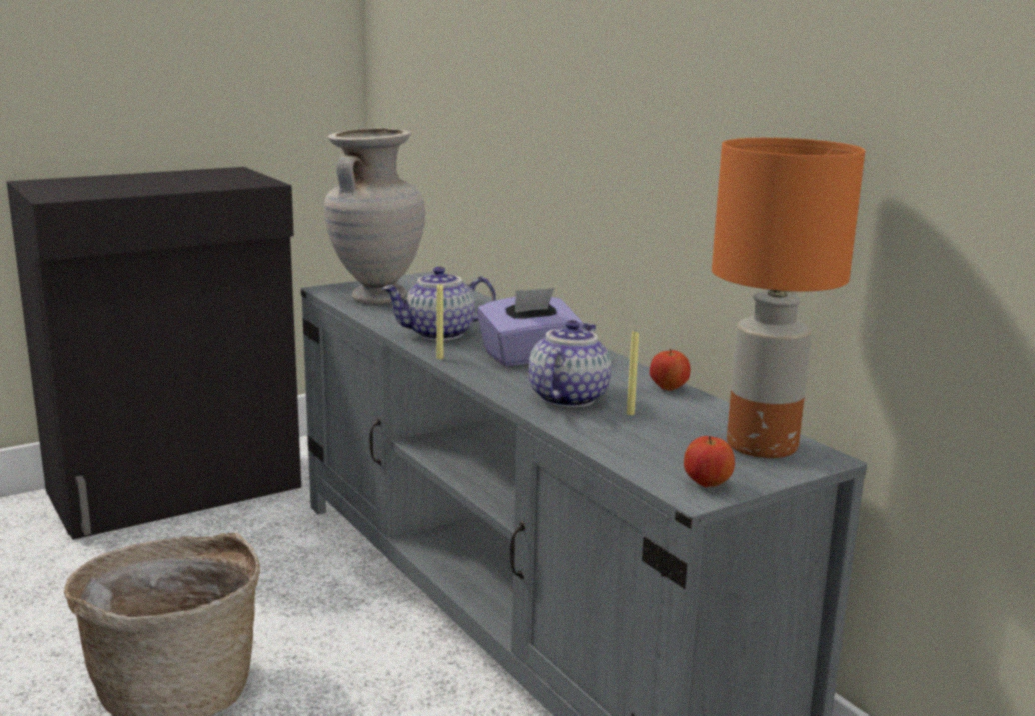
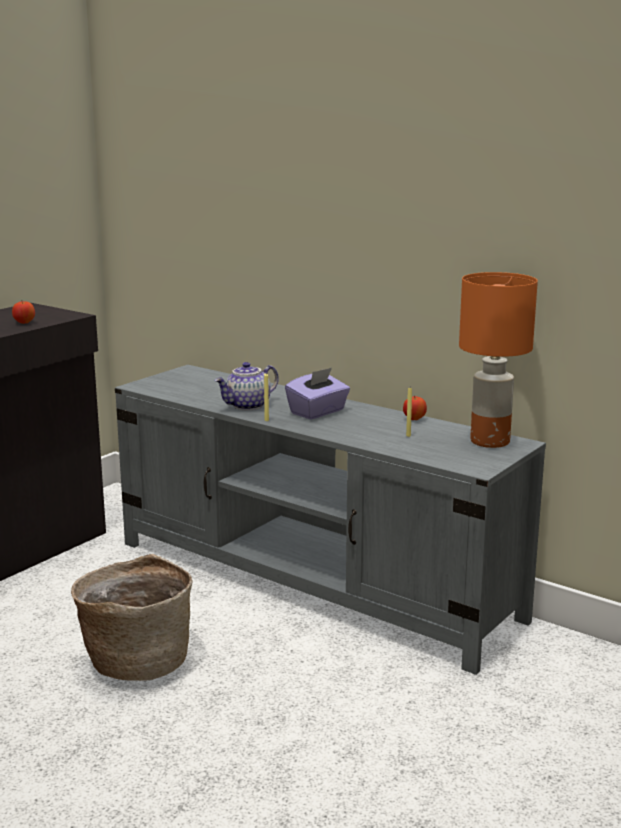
camera: 20 degrees left, 0 degrees up
(376, 298) = (176, 388): beige vase -> none
(566, 398) = (365, 432): teapot -> none
(707, 484) = (481, 464): apple -> apple (24, 323)

